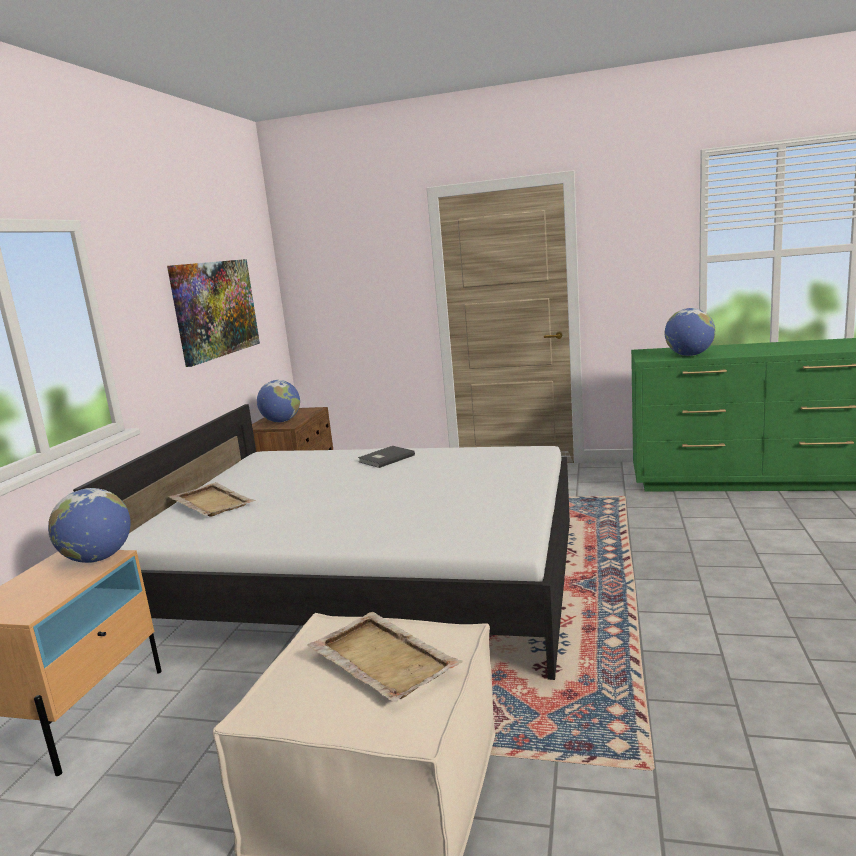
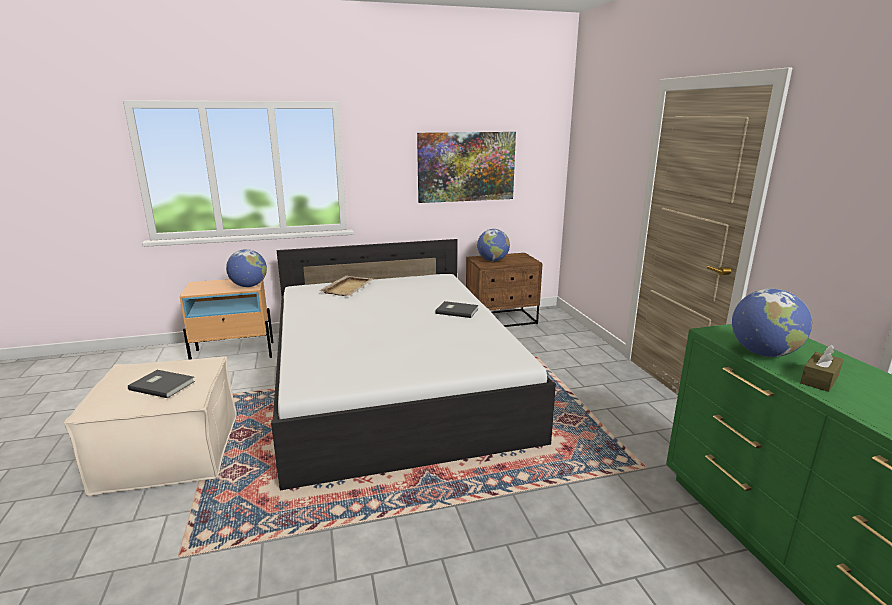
camera: 60 degrees right, 5 degrees up
(382, 658) = (162, 385): beige tray -> grey book
(732, 352) = (819, 379): none -> brown tissue box

